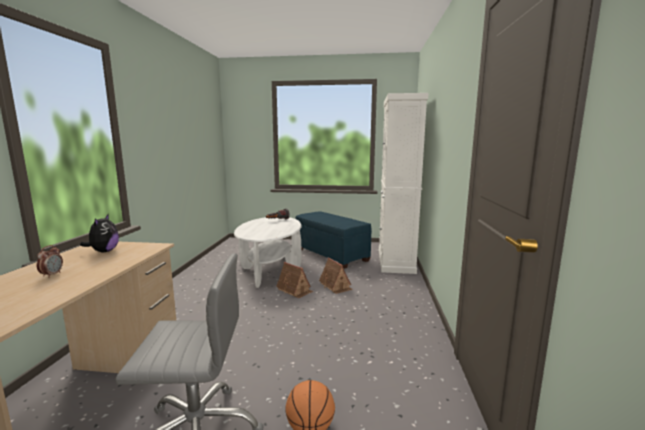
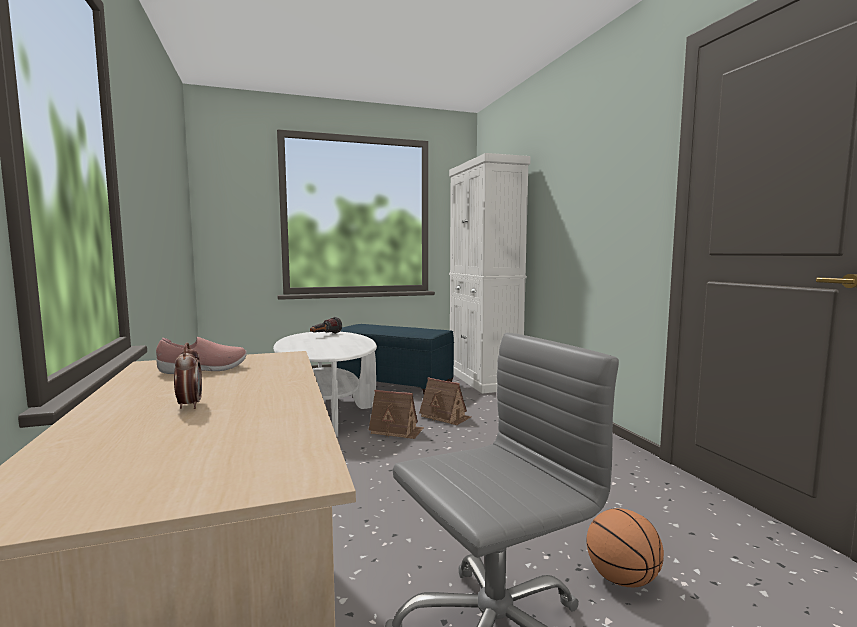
camera: 25 degrees left, 5 degrees down
(104, 251) = (204, 370): plush toy -> pink shoe

